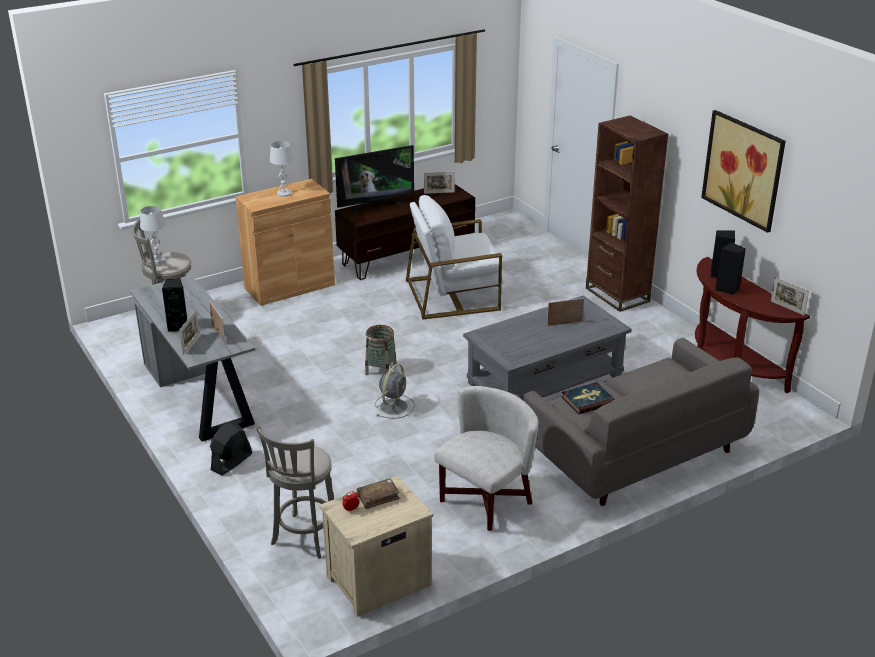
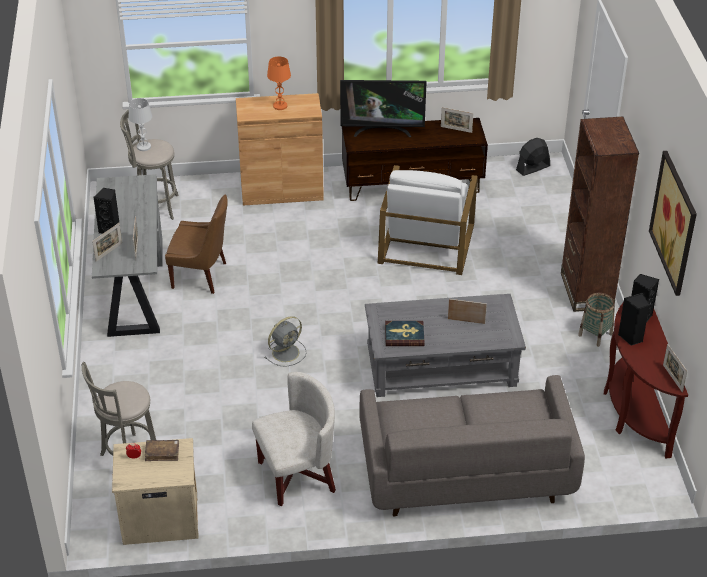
camera: 25 degrees right, 10 degrees up
(231, 462) = (118, 365): black fan -> black fan (532, 168)
(262, 368) = (201, 276): none -> brown chair
(284, 193) = (280, 106): white table lamp -> orange table lamp
(380, 370) = (301, 309): basket -> basket (595, 334)
(453, 294) = (426, 242): white armchair -> white armchair turned 90 degrees counterclockwise
(587, 400) = (422, 413): book -> book (404, 335)

